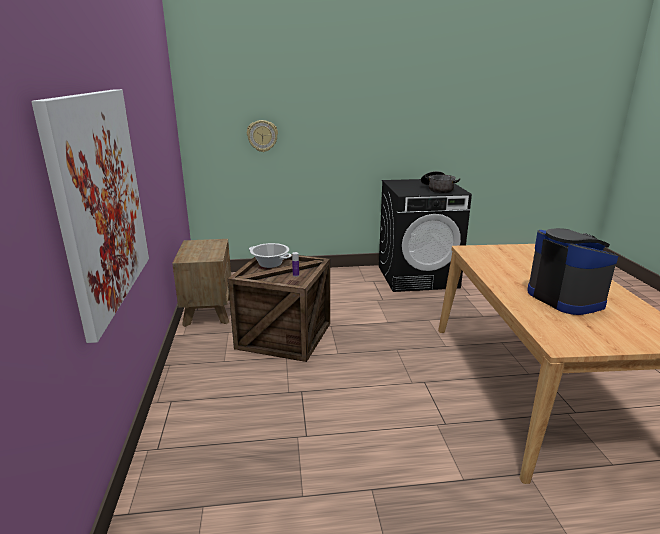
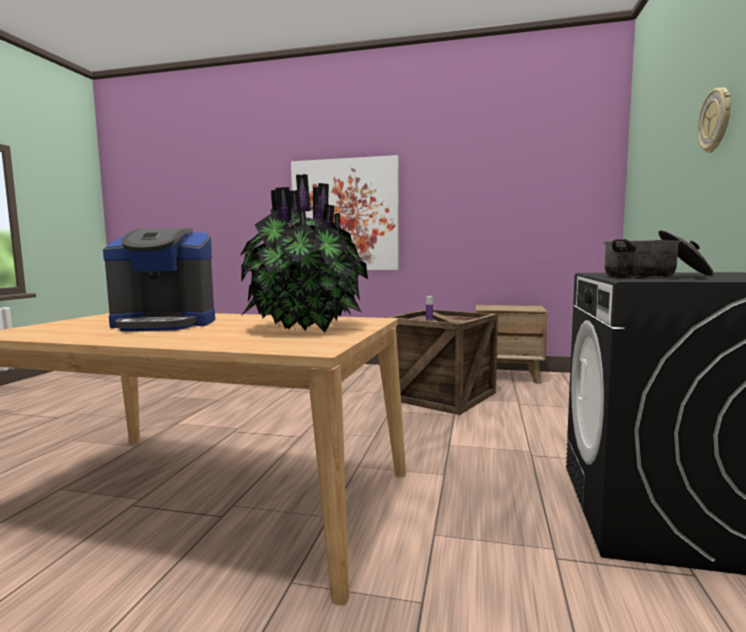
camera: 110 degrees right, 15 degrees down
(262, 136) = (656, 195): wall clock -> wall clock (716, 120)
(270, 264) = (465, 318): cooking pot -> none
(512, 258) = (306, 327): none -> potted plant

